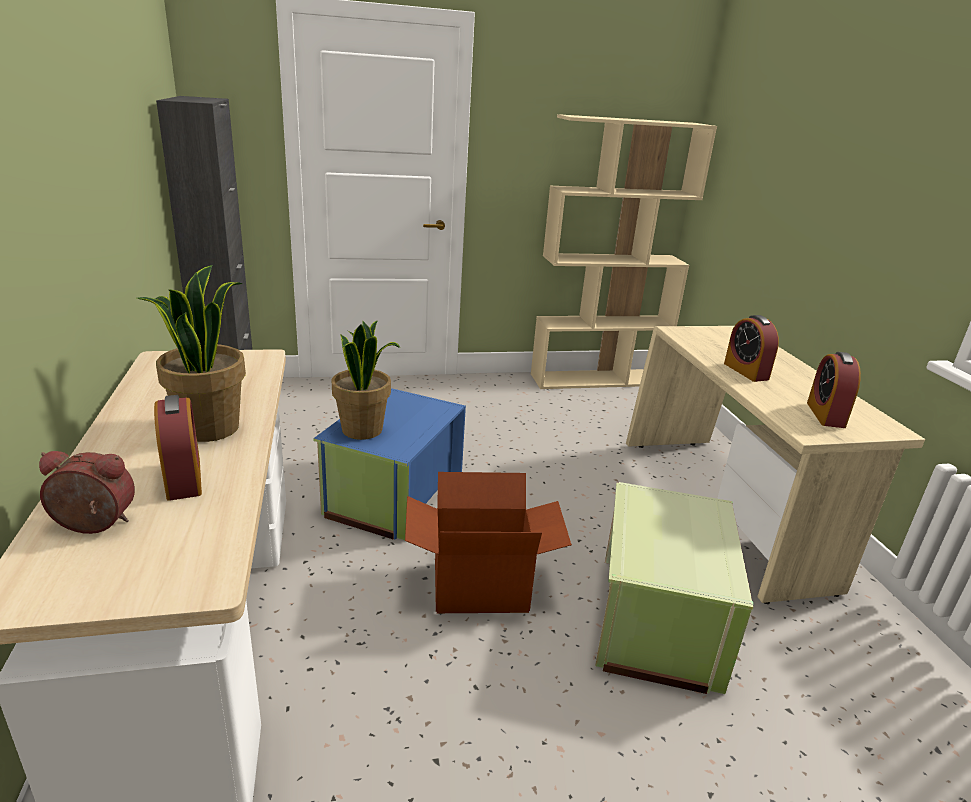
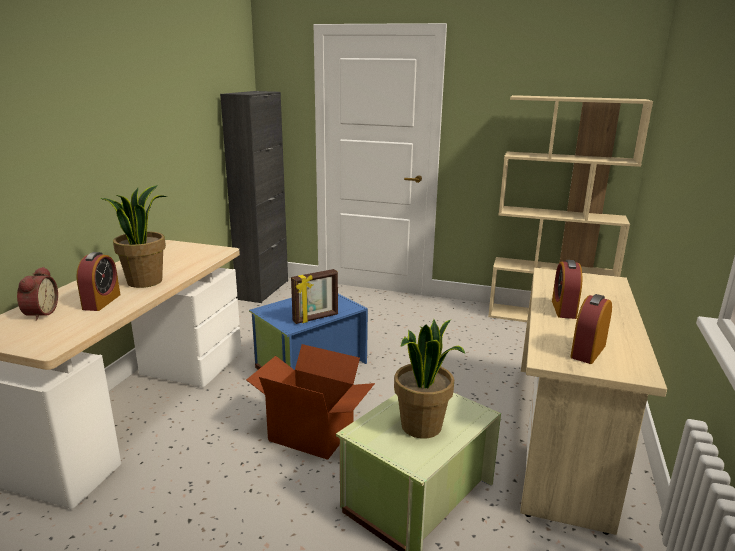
camera: 30 degrees right, 5 degrees down
(93, 526) = (39, 313): alarm clock -> alarm clock turned 60 degrees clockwise
(363, 430) = (282, 310): potted plant -> potted plant (422, 426)
(419, 432) = (316, 318): none -> picture frame

